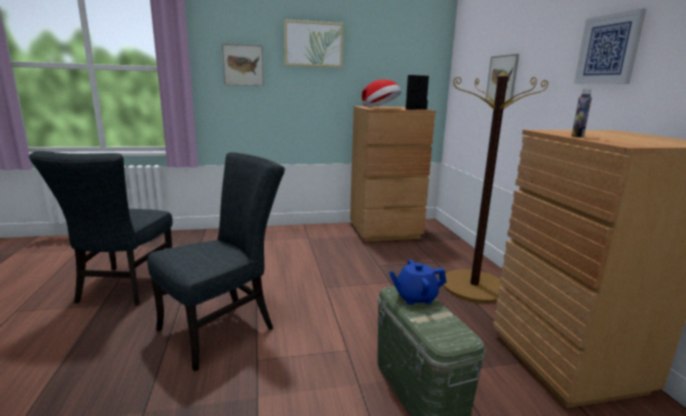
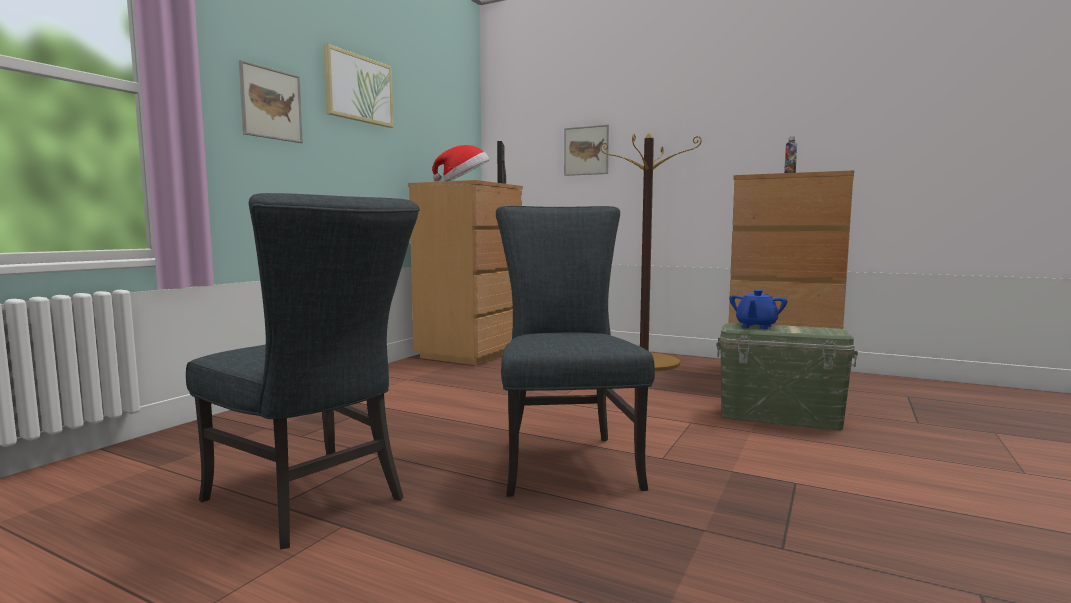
camera: 50 degrees left, 10 degrees down
(608, 49) = (722, 119): picture -> none

